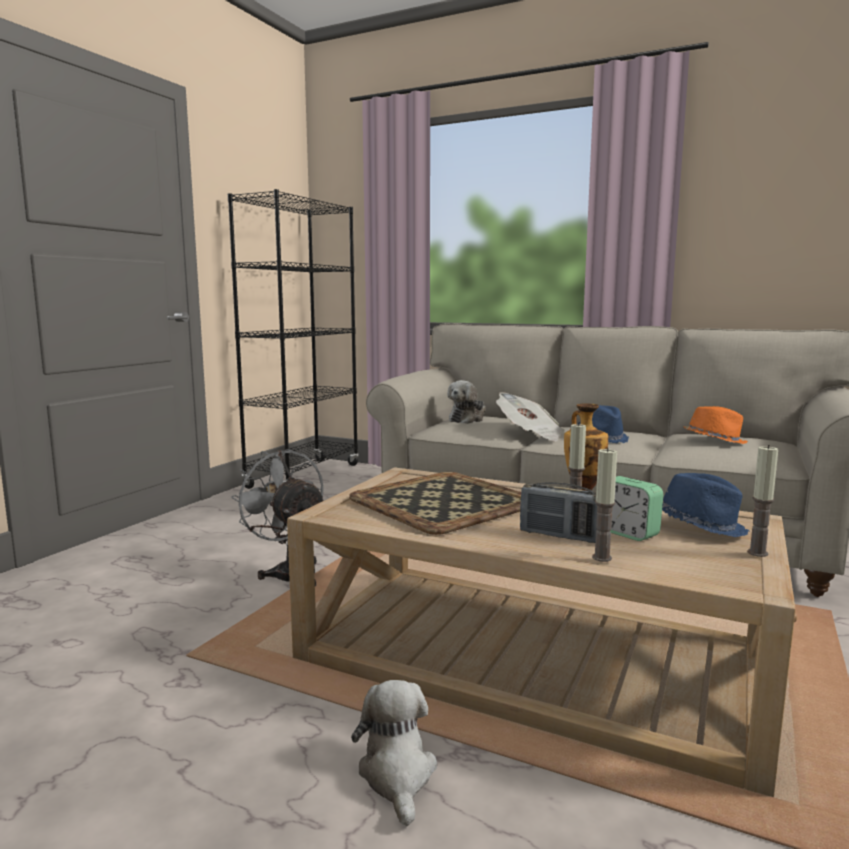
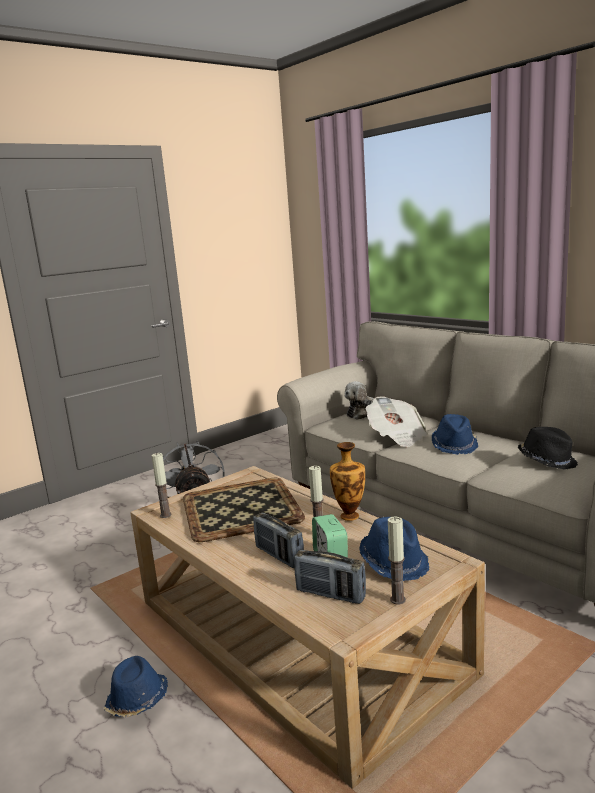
camera: 25 degrees right, 5 degrees up
(304, 476) = (278, 438): black bookcase -> none
(397, 775) = (137, 701): plush toy -> blue hat
(602, 558) = (275, 583): candle -> candle (165, 515)
(678, 559) = (330, 594): none -> radio
(714, 441) = (547, 461): orange hat -> black hat

